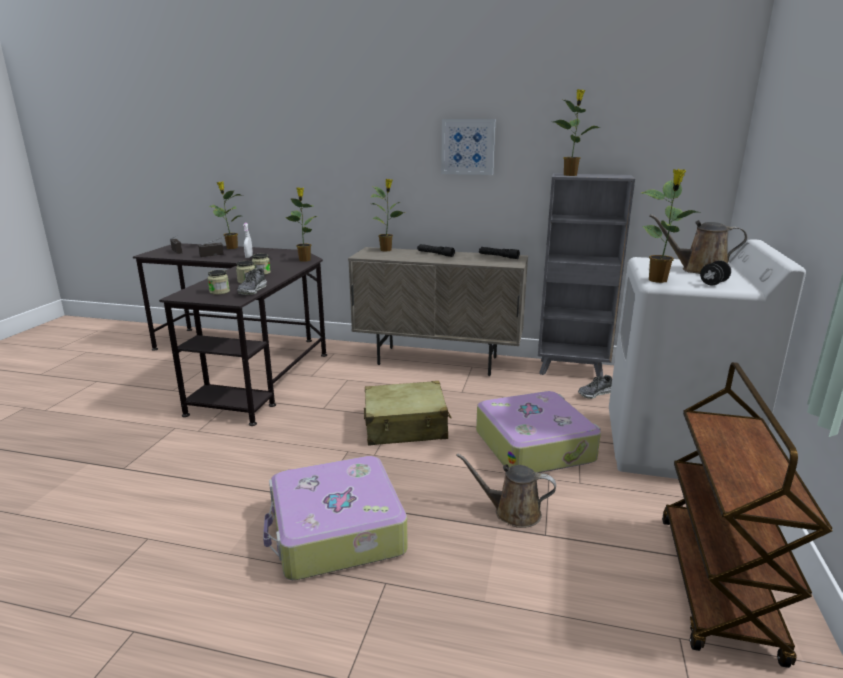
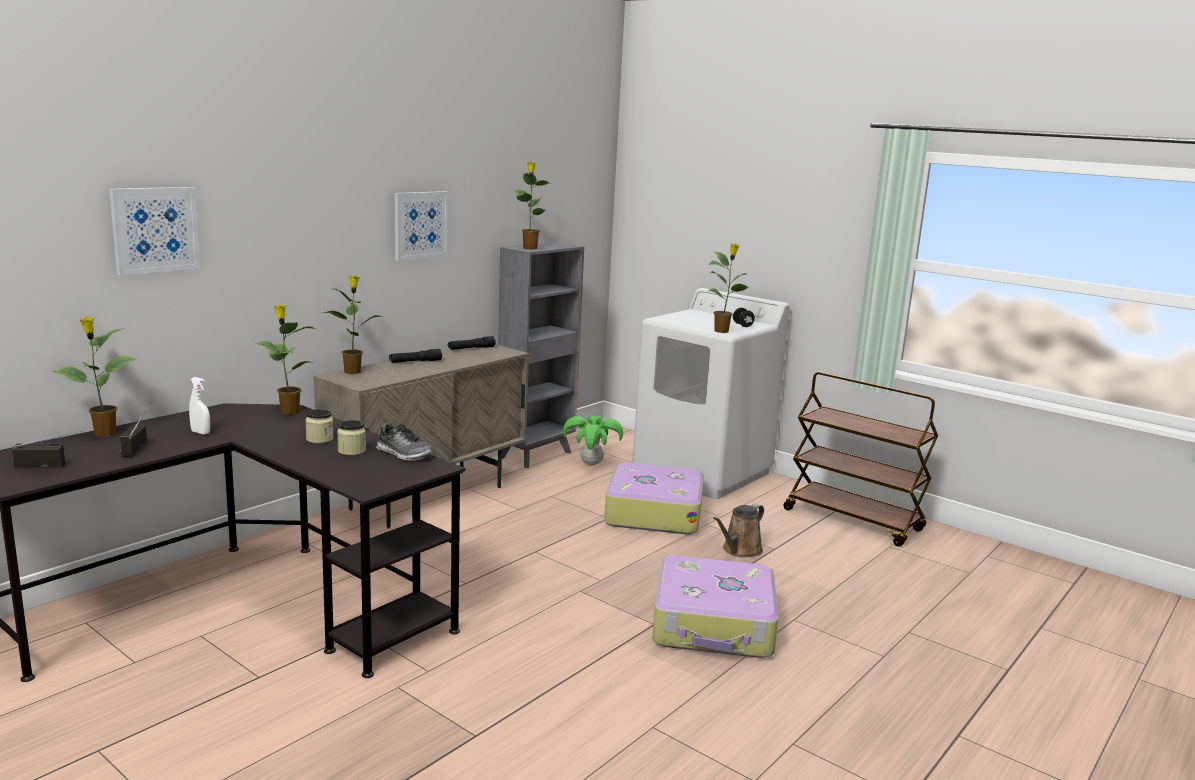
camera: 65 degrees left, 5 degrees down
(219, 292) = (382, 469): jar -> none
(269, 136) = (155, 229): none -> picture
(406, 426) = (560, 552): beige suitcase -> none
(595, 393) = (591, 463): shoe -> potted plant
(699, 270) = (707, 319): brown watering can -> none

